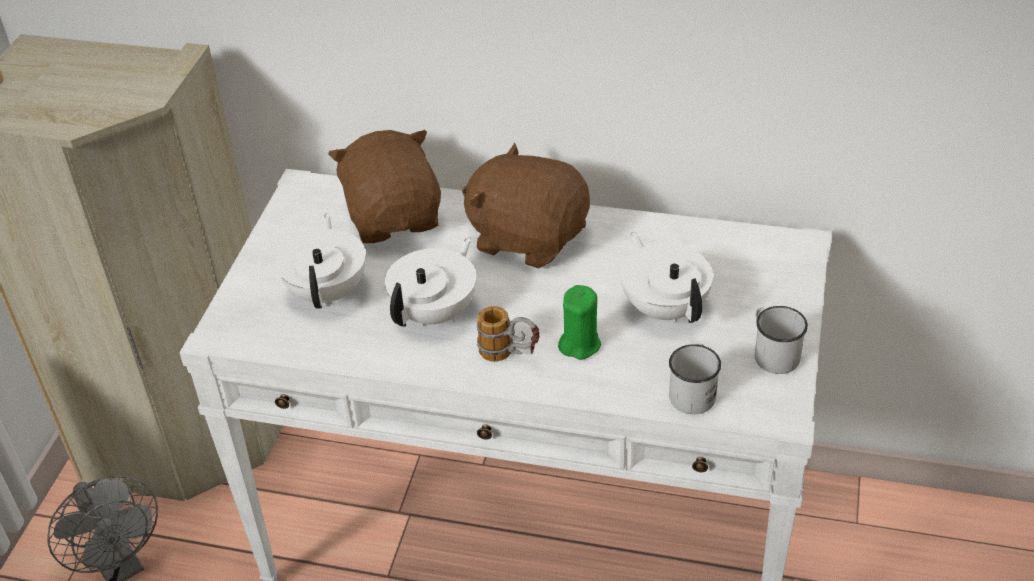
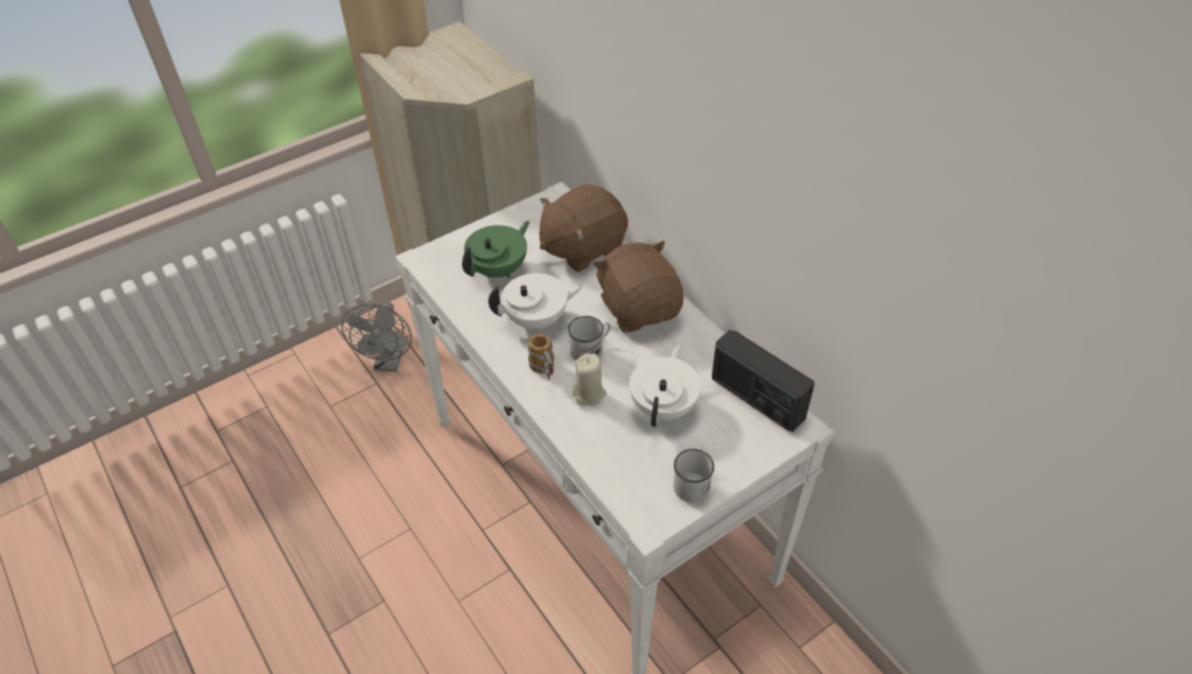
camera: 40 degrees right, 5 degrees up
(328, 291) = (499, 269): white teapot -> green teapot
(394, 217) = (582, 247): brown plush toy -> brown plush toy turned 150 degrees counterclockwise
(579, 344) = (589, 394): green candle -> beige candle
(693, 391) = (616, 470): white mug -> white mug (591, 349)
(735, 246) = (757, 398): none -> radio

